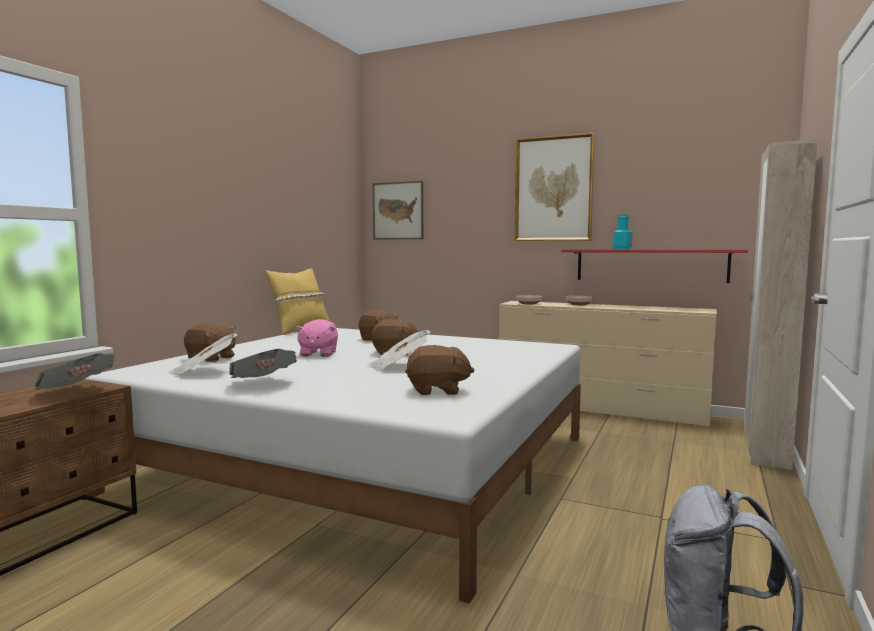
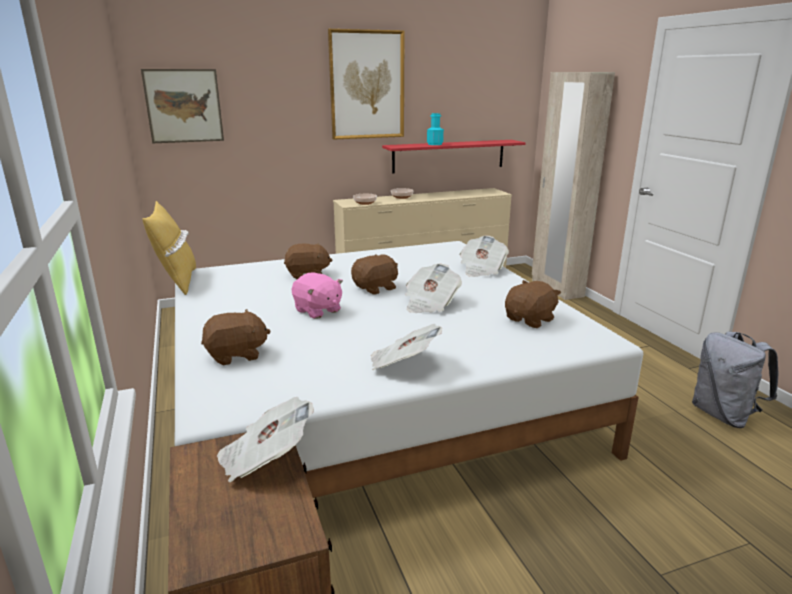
camera: 45 degrees left, 15 degrees up
(203, 372) = (299, 374): newspaper -> newspaper (481, 269)

